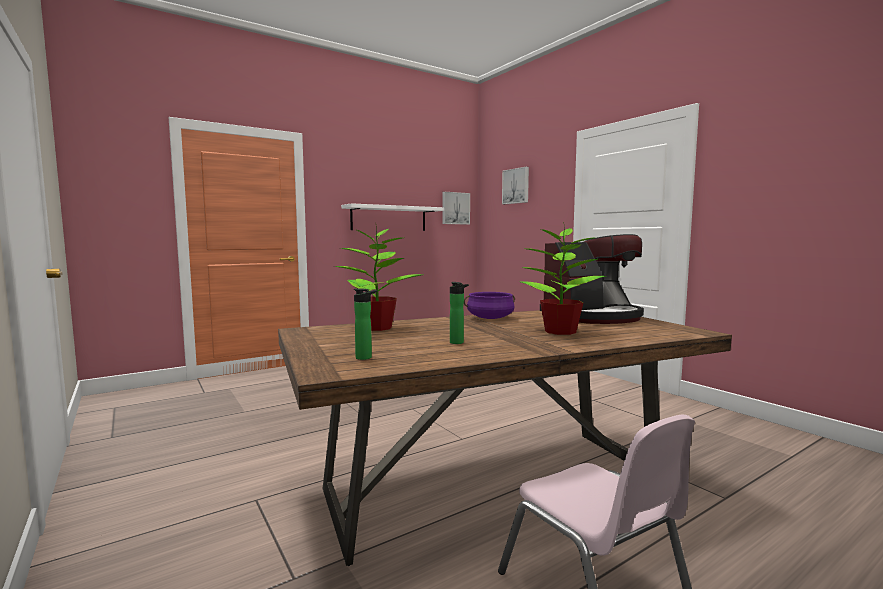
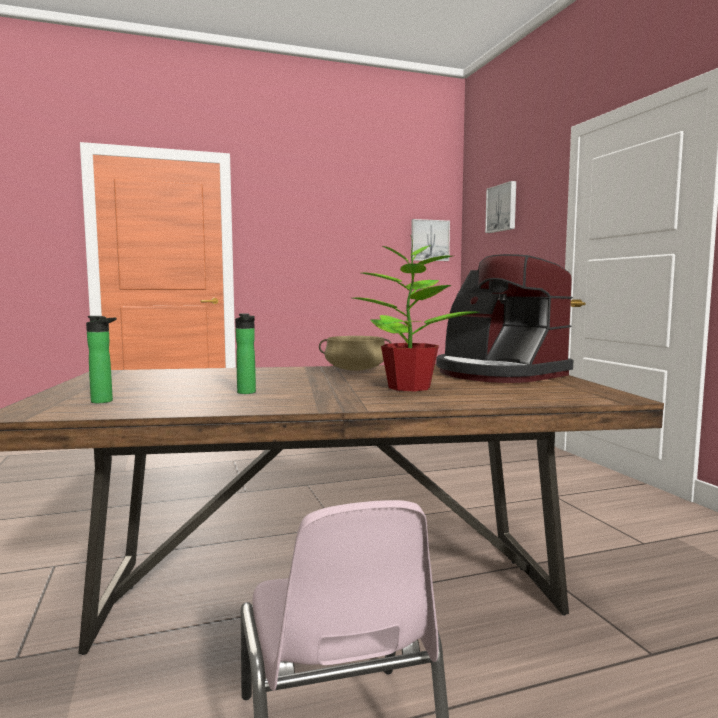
camera: 15 degrees right, 0 degrees up
(376, 328) = (194, 374): potted plant -> none
(389, 218) = (338, 253): white shelf -> none
(490, 318) = (355, 370): purple cooking pot -> beige cooking pot
(592, 317) = (498, 373): coffee machine -> coffee machine turned 60 degrees clockwise

